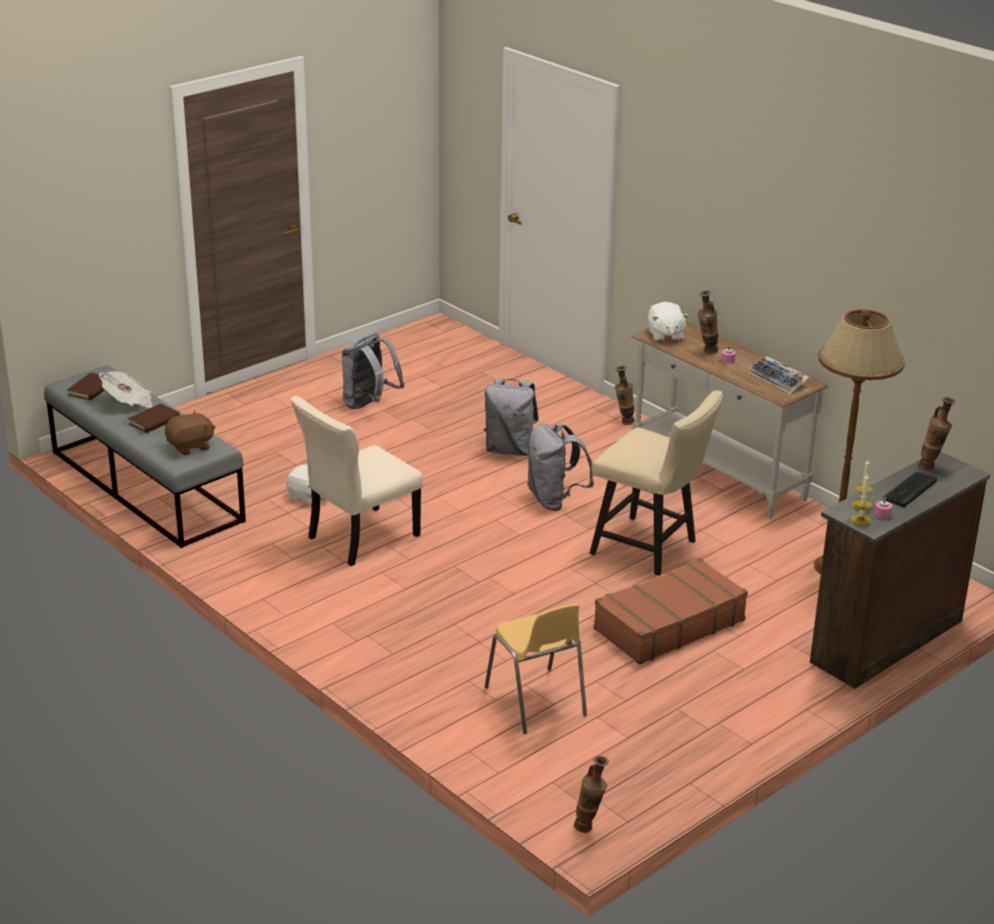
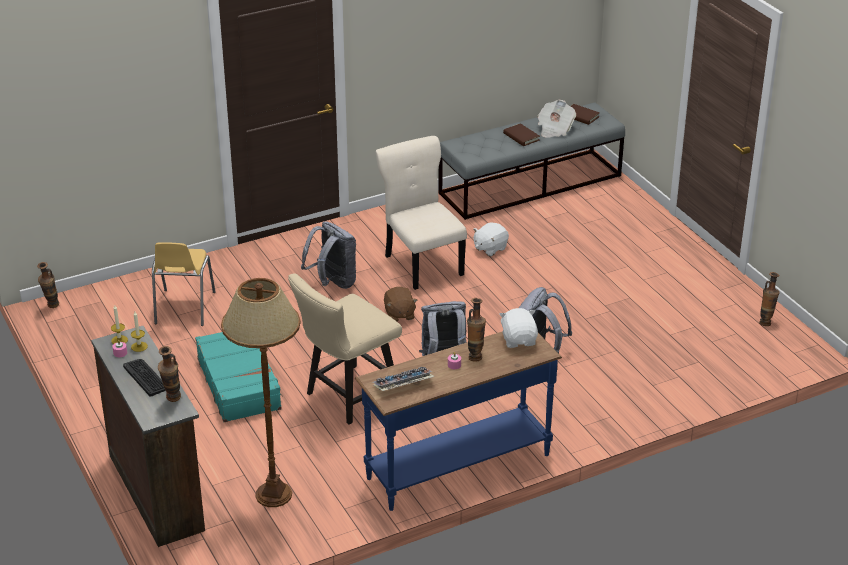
camera: 105 degrees right, 5 degrees up
(190, 447) = (477, 148): brown plush toy -> brown plush toy (399, 314)
(369, 405) = (641, 291): grey backpack -> grey backpack (333, 283)
(536, 702) = (184, 308): yellow chair -> yellow chair turned 75 degrees counterclockwise
(623, 422) = (574, 429): vase -> vase (766, 322)
(665, 335) = (519, 340): white plush toy -> white plush toy turned 75 degrees clockwise
(668, 624) = (239, 383): brown suitcase -> turquoise suitcase
(716, 474) = (457, 465): white console table -> blue console table

